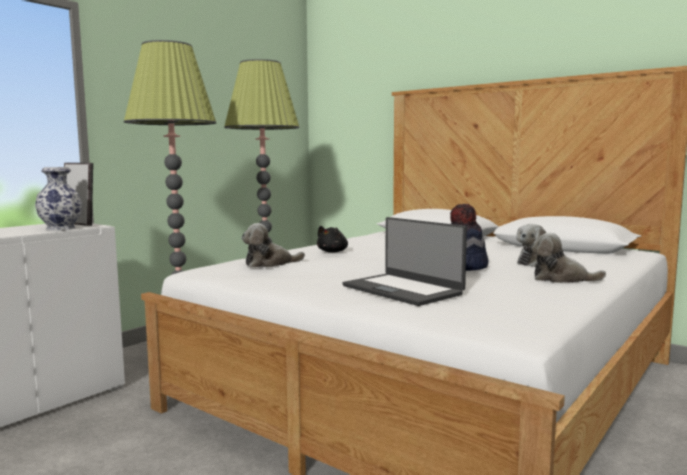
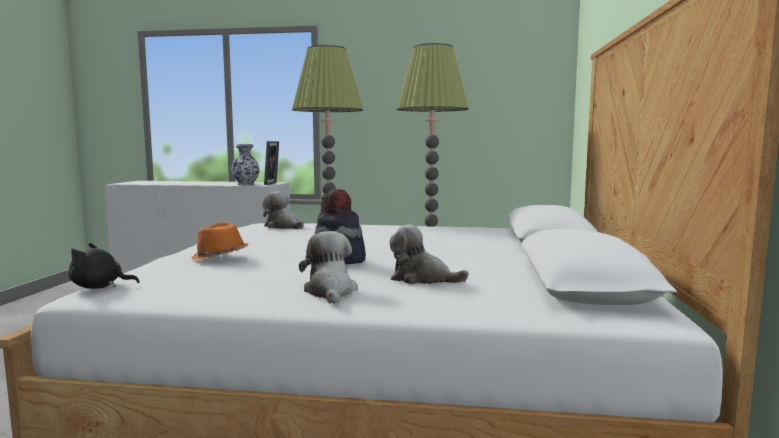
camera: 60 degrees right, 0 degrees up
(333, 252) = (371, 231): black plush toy -> black plush toy (99, 287)
(403, 290) = (219, 257): laptop -> orange hat

